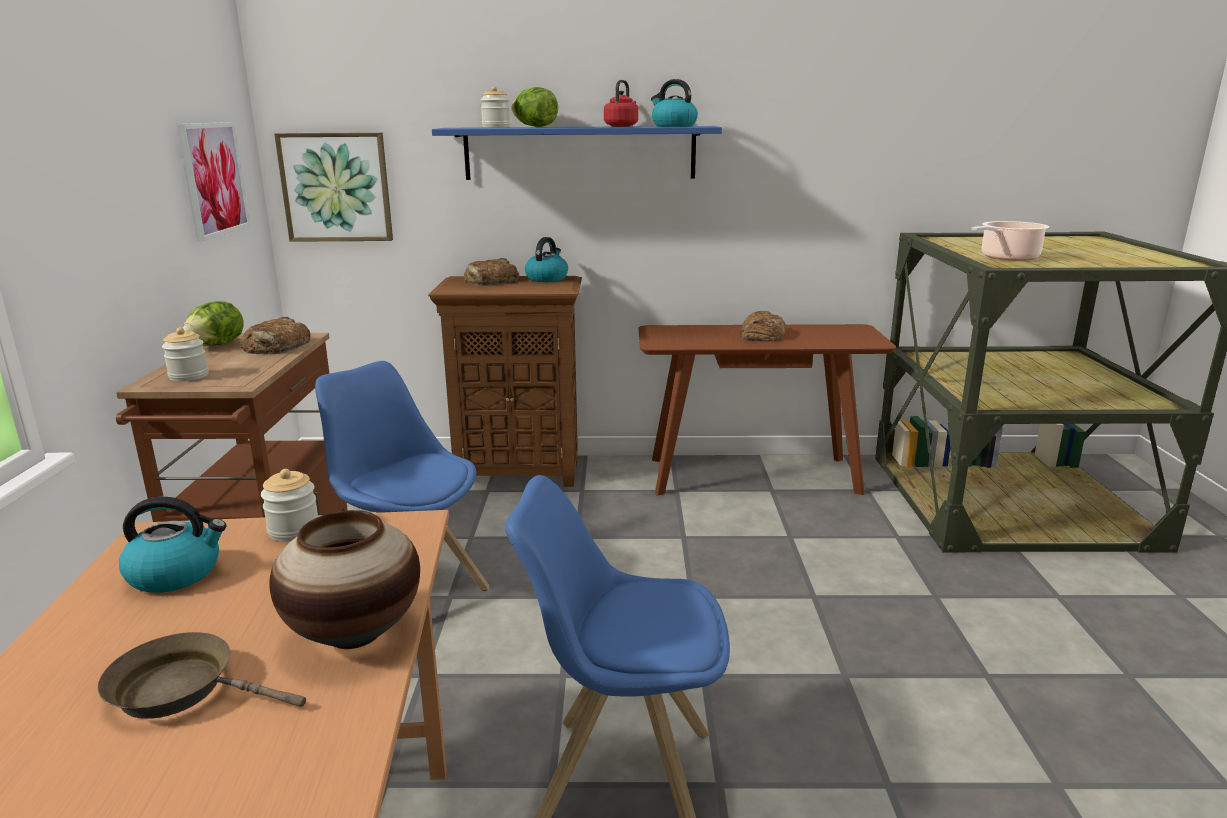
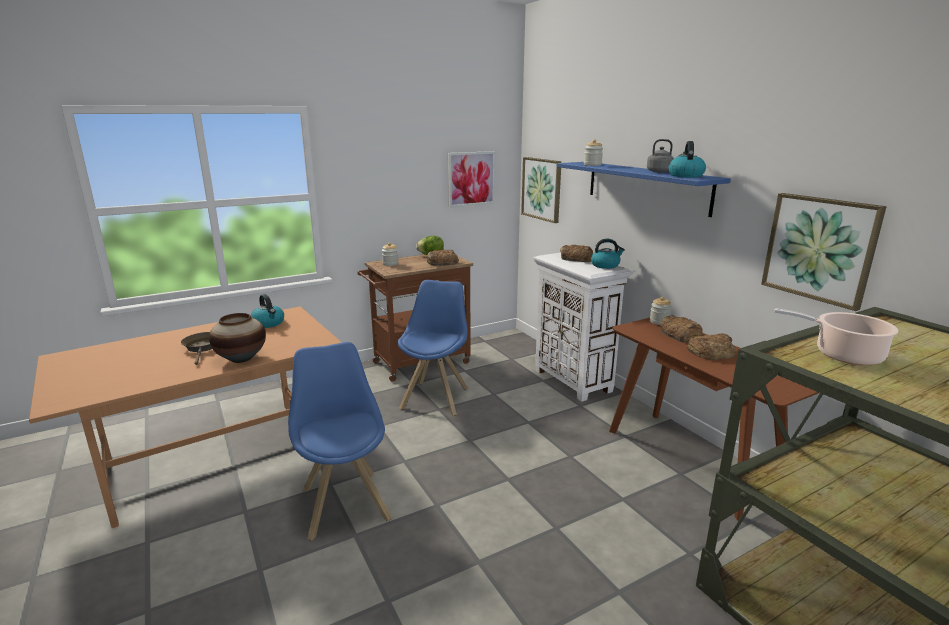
camera: 60 degrees right, 0 degrees up
(294, 530) = (308, 327): jar -> jar (659, 322)
(520, 473) = (574, 381): brown cabinet -> white cabinet
(535, 127) = (615, 166): lettuce -> none
(622, 126) = (660, 171): red kettle -> grey kettle
(703, 332) = (680, 334): none -> bread
(831, 189) = (819, 248): none -> picture

